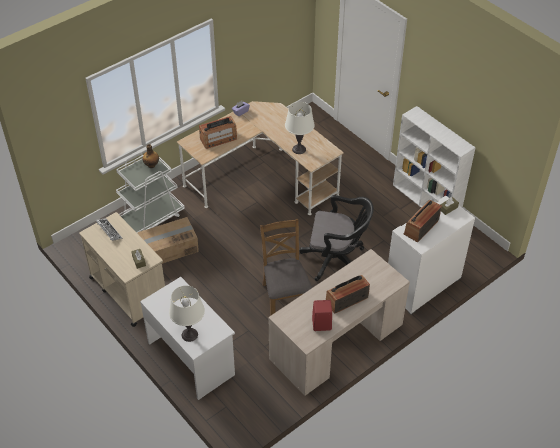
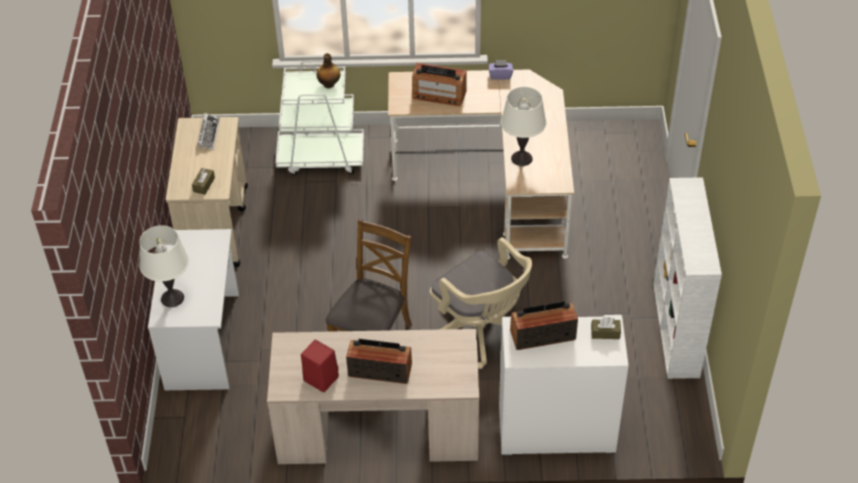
camera: 40 degrees right, 0 degrees up
(169, 248) = (304, 203): cardboard box -> none
(336, 259) = (481, 331): black office chair -> beige office chair

